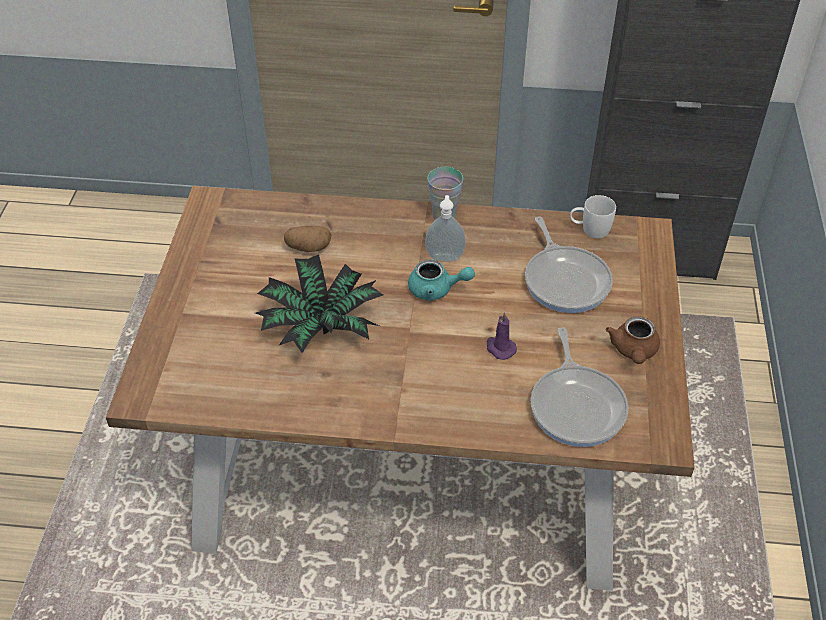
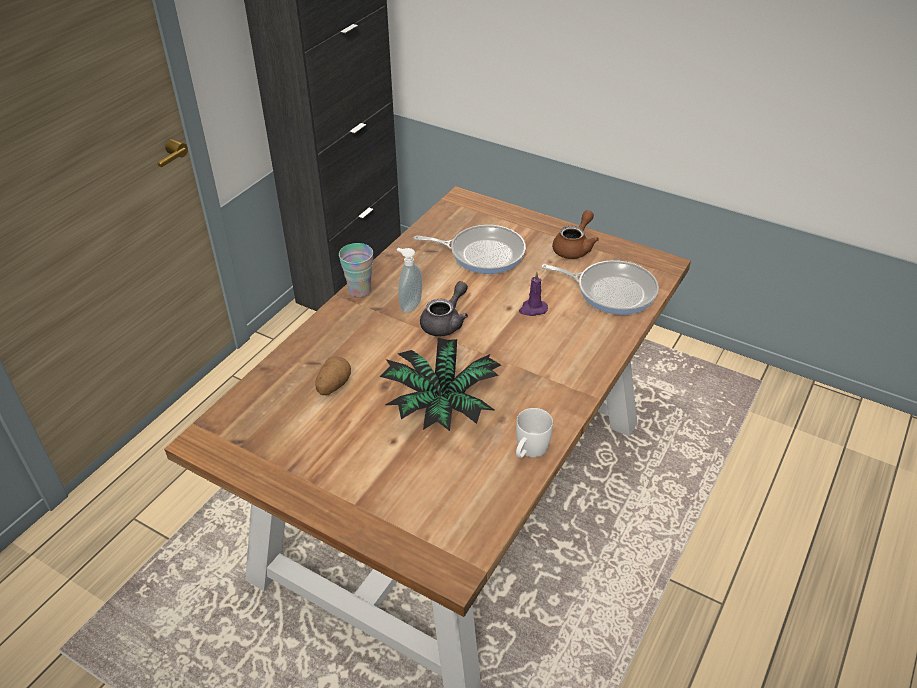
camera: 65 degrees left, 5 degrees down
(436, 290) = (445, 322): turquoise teapot -> grey teapot
(590, 229) = (437, 224): white mug -> white mug (529, 451)
(633, 351) = (574, 248): brown teapot -> brown teapot turned 90 degrees counterclockwise

